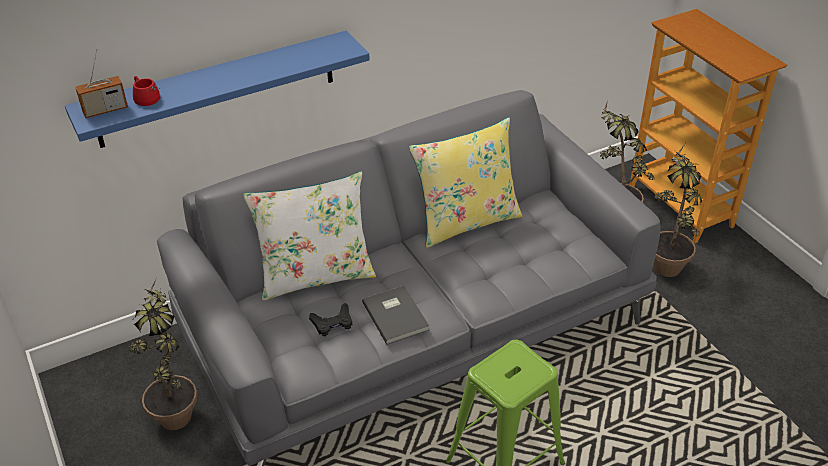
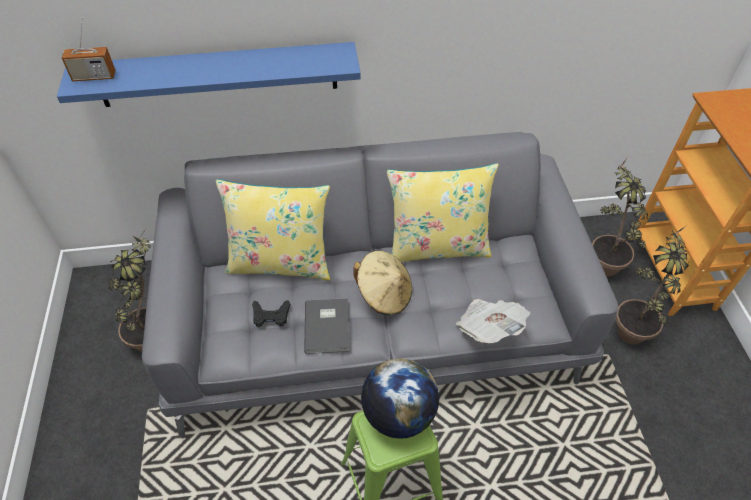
camera: 20 degrees right, 10 degrees up
(148, 96) = (137, 72): red mug -> none
(315, 275) = (281, 262): white pillow -> yellow pillow
(437, 274) = (384, 294): none -> beige hat
(509, 357) = (398, 414): none -> globe
(550, 274) = (489, 328): none -> newspaper

